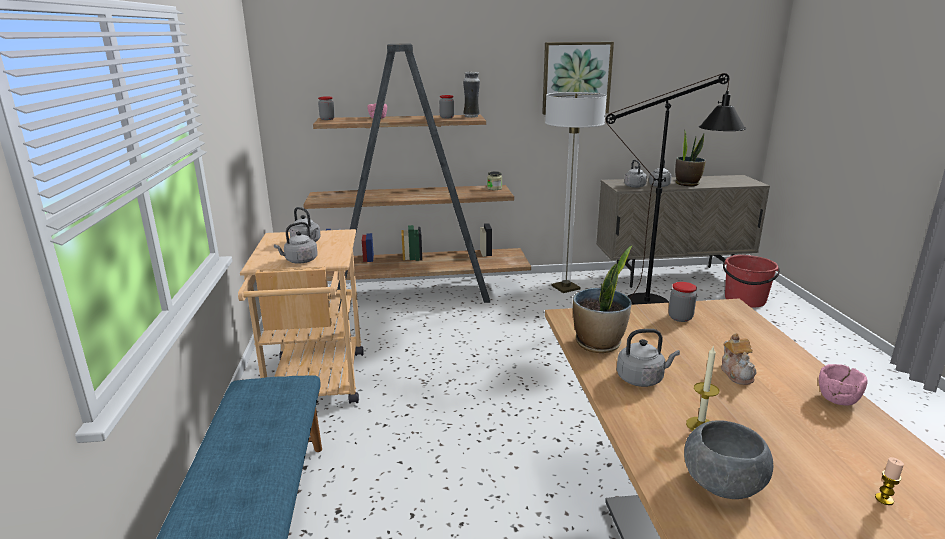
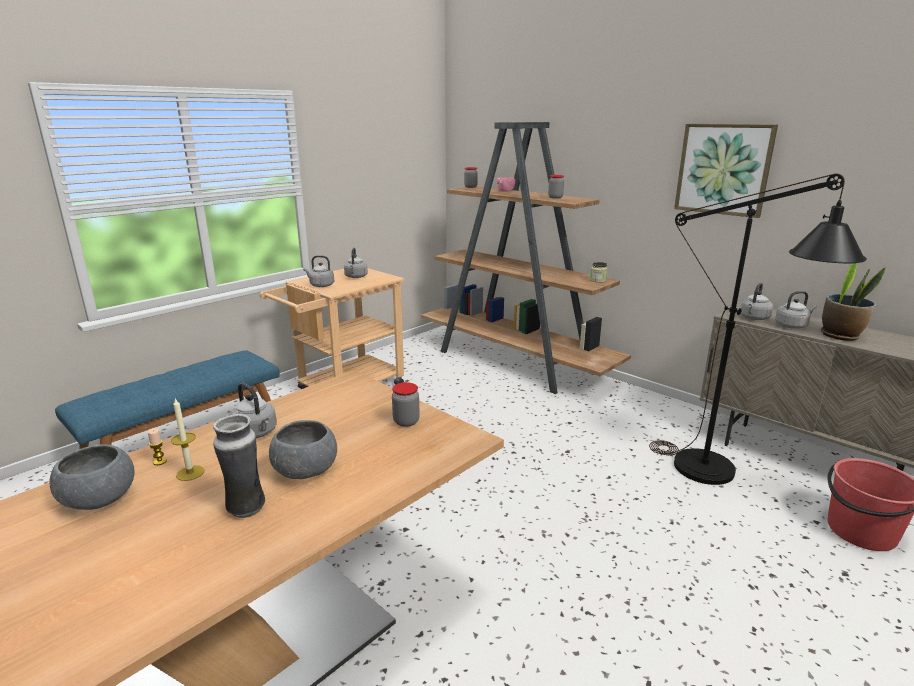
camera: 50 degrees right, 0 degrees up
(471, 116) = (578, 200): vase -> vase (246, 509)
(565, 288) = (650, 414): floor lamp -> none
(599, 344) = (307, 403): potted plant -> none
(737, 373) = (306, 471): teapot -> grey bowl
(837, 398) = (297, 533): pink bowl -> none
(884, 499) = (103, 583): candle -> candle (160, 462)

